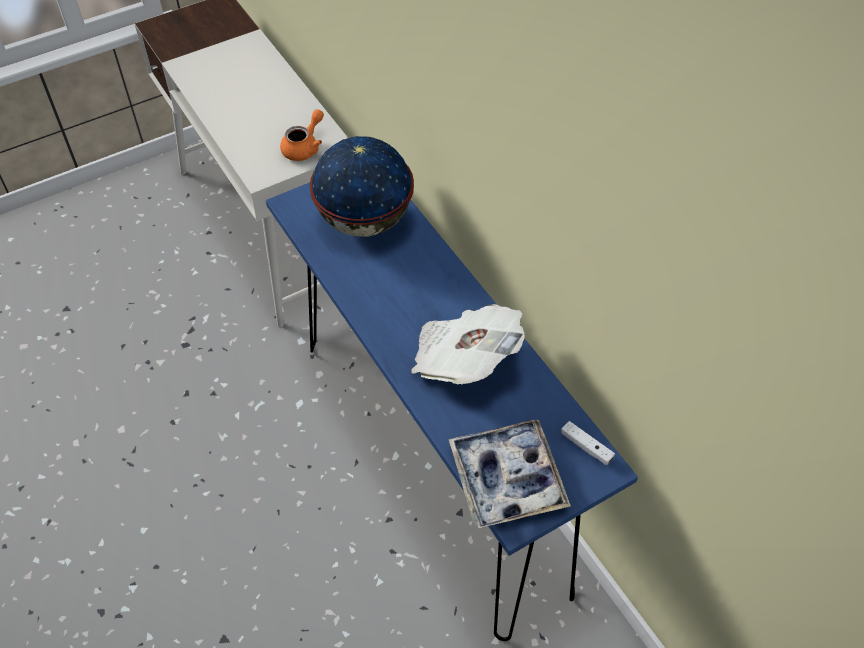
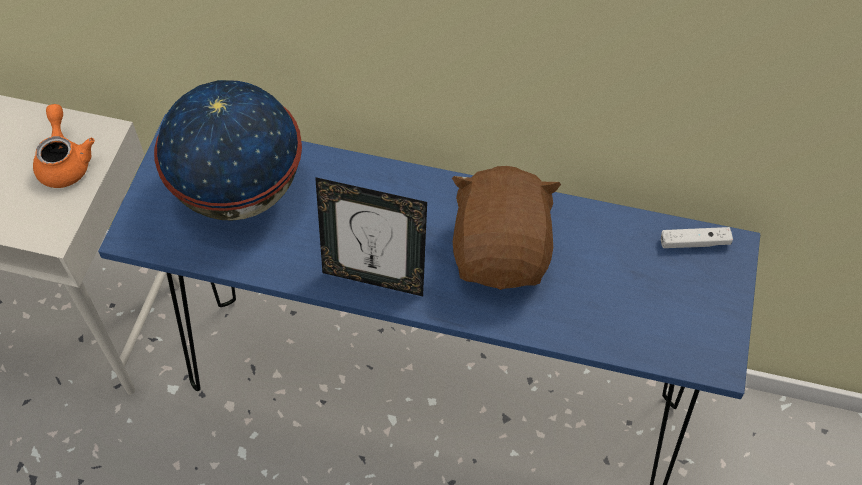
camera: 45 degrees left, 5 degrees up
(380, 317) = (374, 277): none -> picture frame
(464, 359) = (502, 252): newspaper -> brown plush toy
(507, 479) = (667, 330): tray -> none

